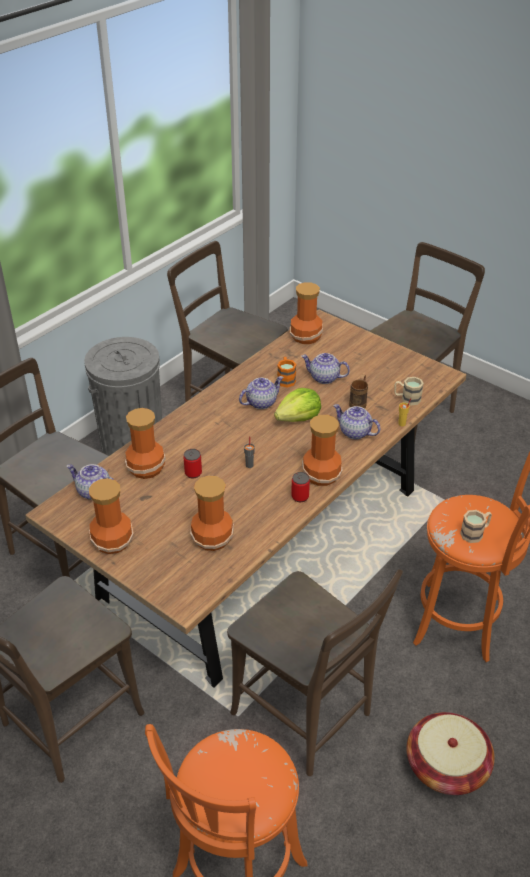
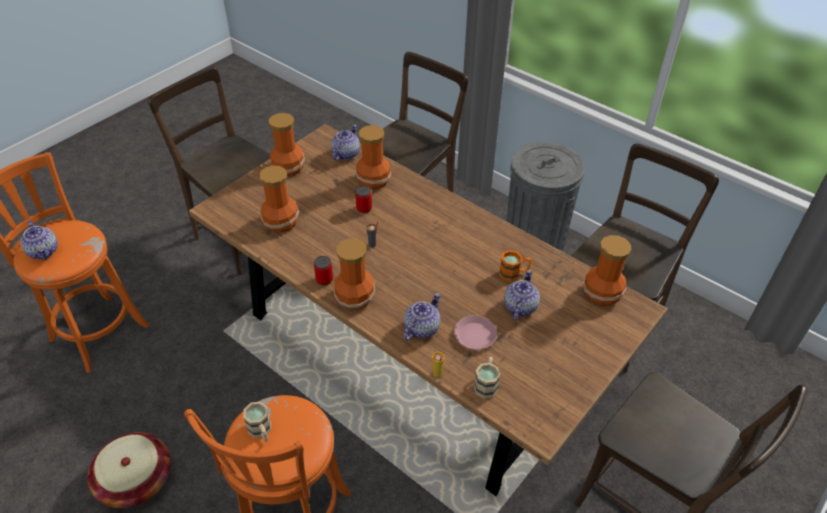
camera: 90 degrees right, 5 degrees up
(261, 402) = (470, 253): teapot -> teapot (44, 251)
(299, 418) = (445, 282): lettuce -> none
(306, 718) = (211, 377): brown chair -> none
(359, 402) = (475, 335): brown mug -> pink plate

